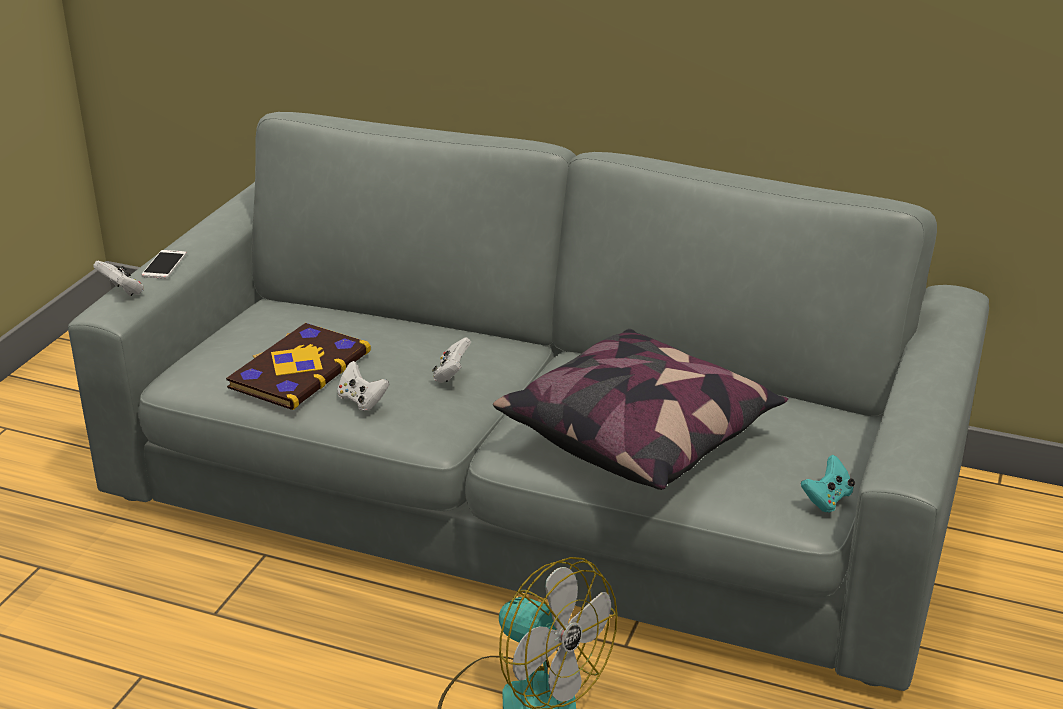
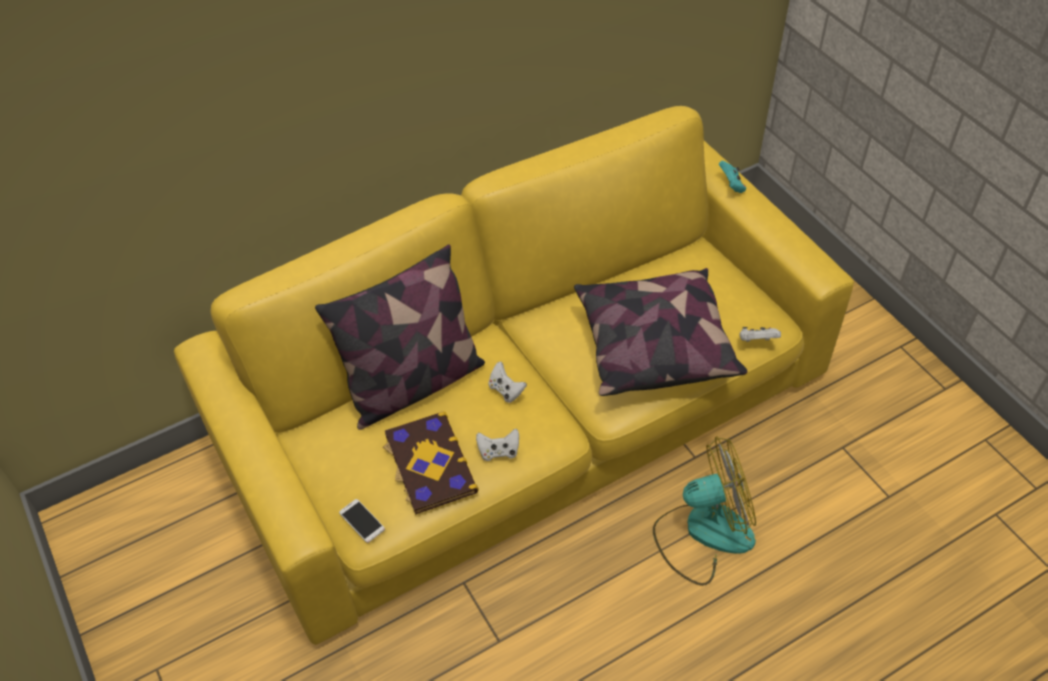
camera: 50 degrees left, 20 degrees up
(122, 291) = (280, 516): white game controller -> white game controller (756, 341)
(164, 265) = (265, 472): phone -> phone (362, 521)
(398, 327) = (413, 383): none -> pillow
(532, 490) = (526, 411): grey sofa -> yellow sofa
(827, 500) = (769, 309): turquoise game controller -> turquoise game controller (731, 185)

